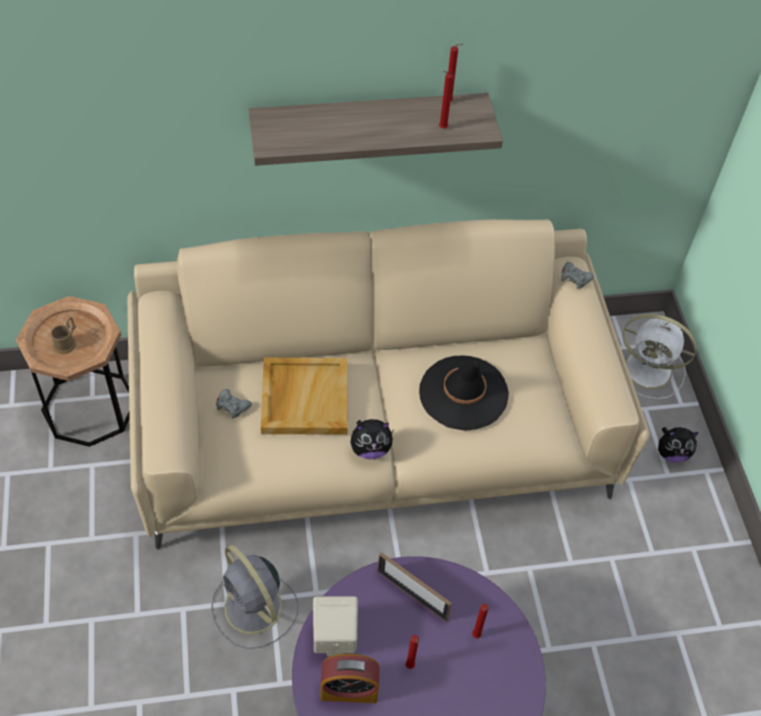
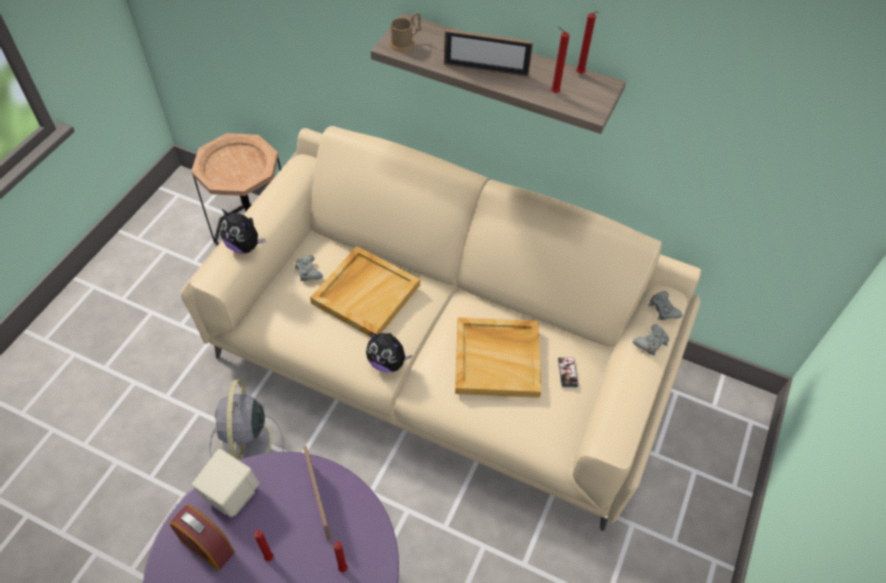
camera: 35 degrees right, 0 degrees up
(66, 342) = (232, 166): brown mug -> brown mug (405, 43)
(370, 132) = (486, 69): none -> picture frame
(463, 393) = (498, 358): black hat -> beige tray
(527, 374) = (567, 372): none -> phone
(586, 311) = (651, 343): none -> grey game controller
(650, 370) = (724, 440): white fan -> none
(671, 453) = (691, 525): plush toy -> plush toy (244, 246)

